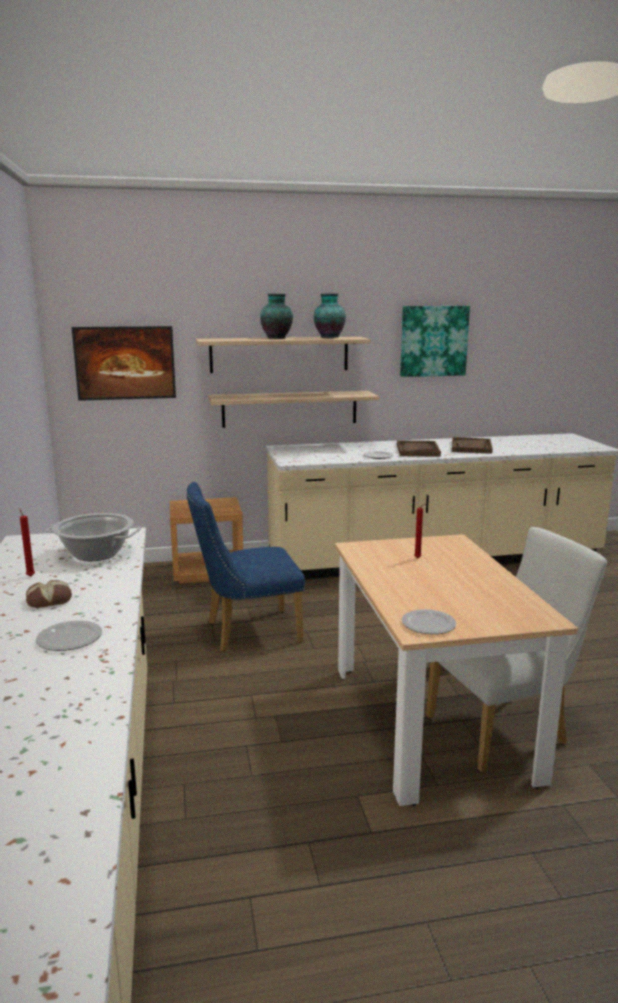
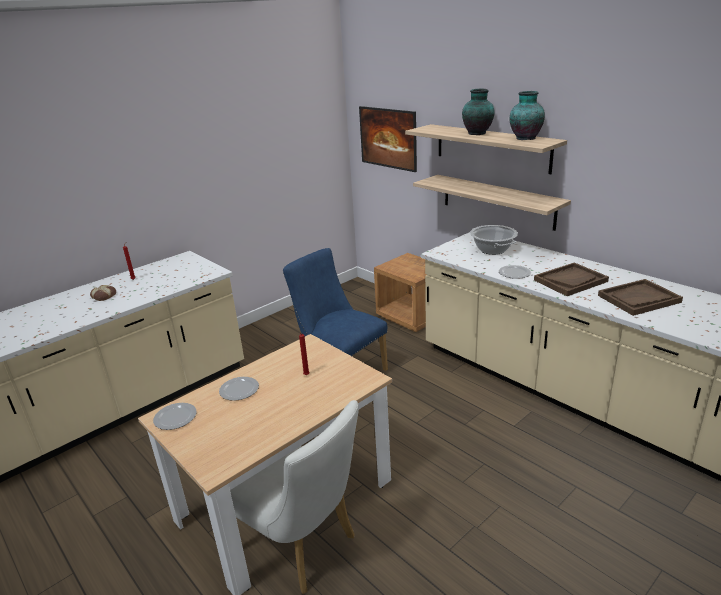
camera: 60 degrees right, 10 degrees up
(68, 639) = (58, 319): plate -> plate (238, 390)
(96, 554) = (176, 279): cooking pot -> cooking pot (493, 250)
(433, 341) = (655, 157): picture -> none

